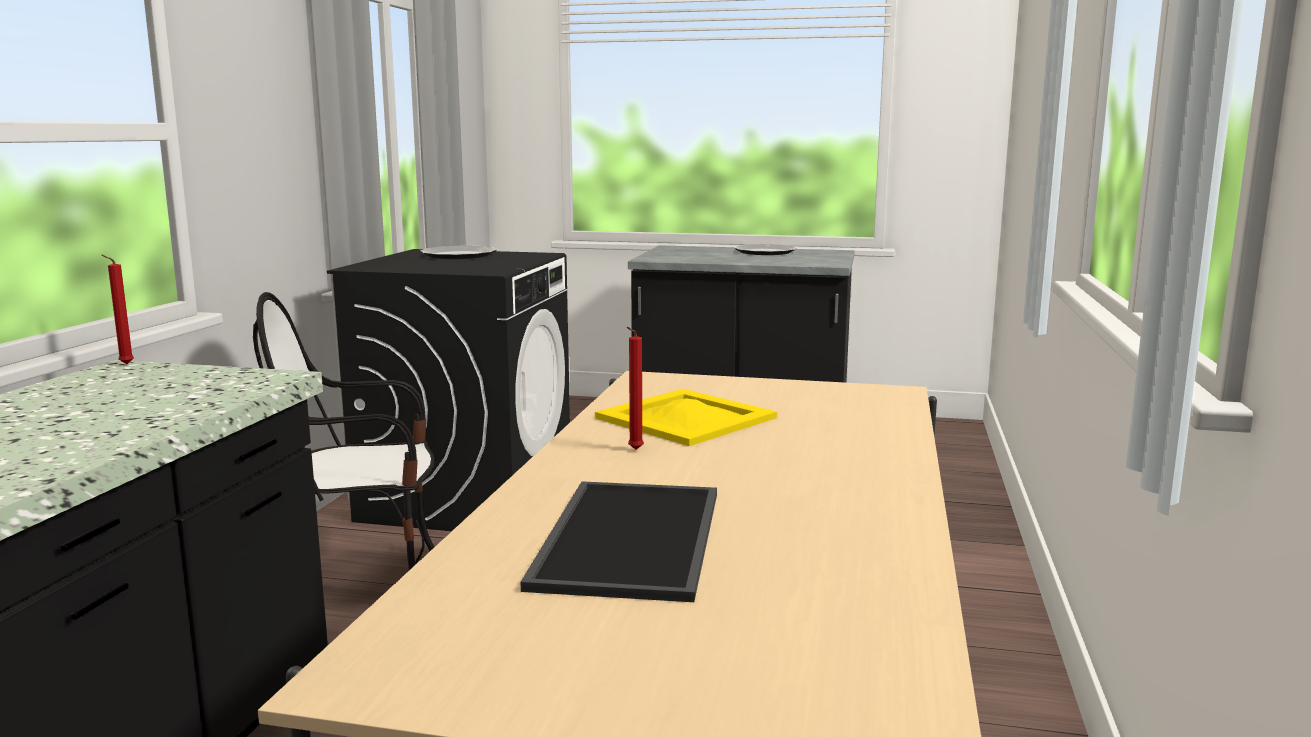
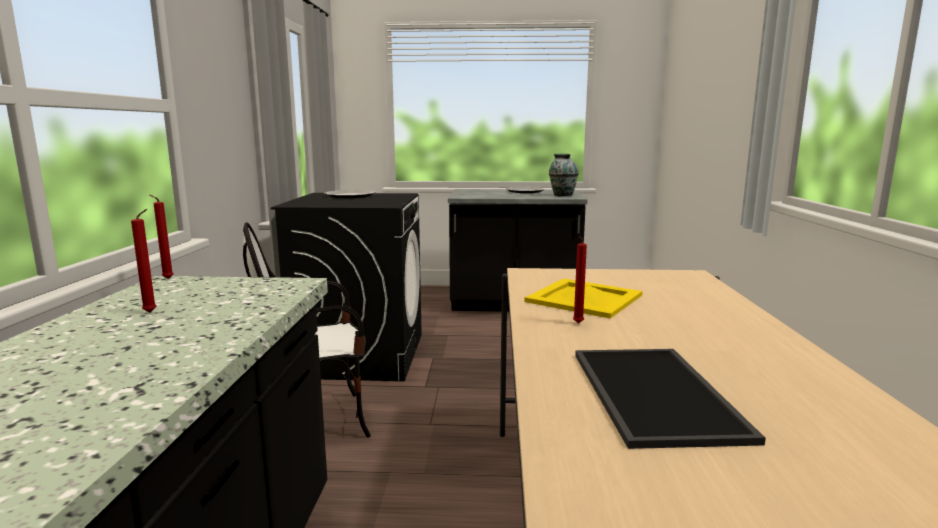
camera: 10 degrees left, 0 degrees up
(73, 403) = (152, 312): none -> red candle
(817, 260) = (562, 195): none -> vase

